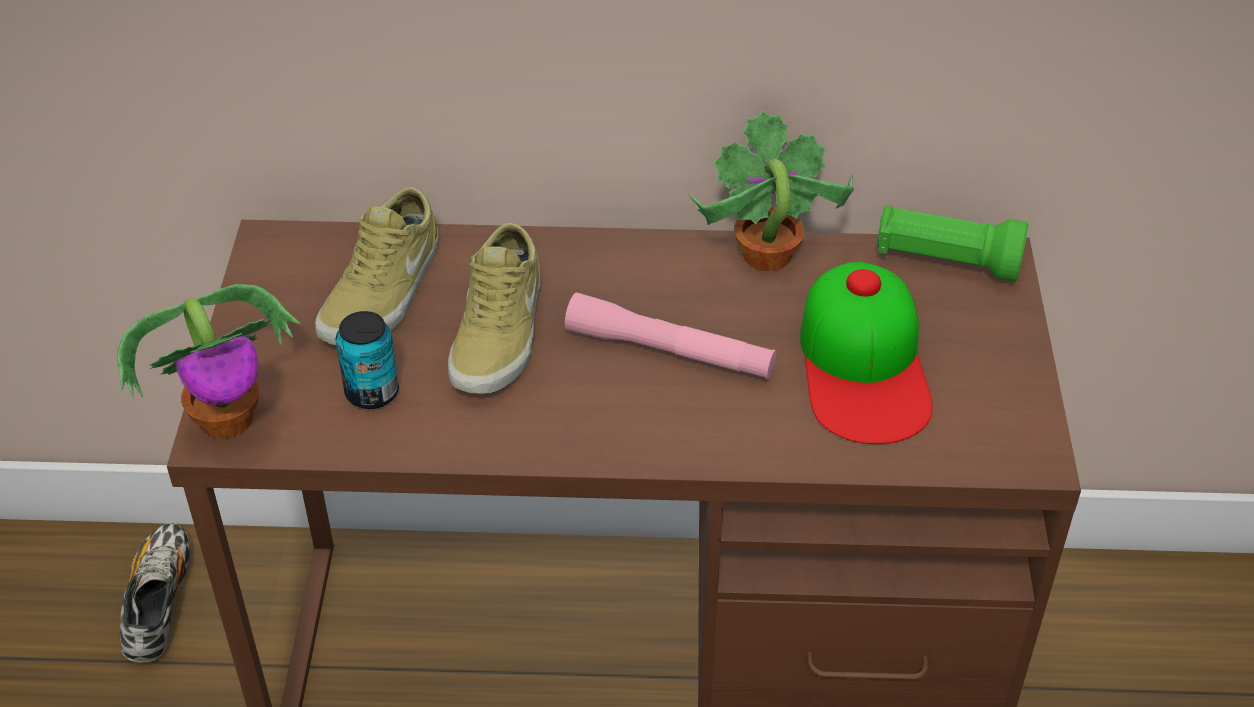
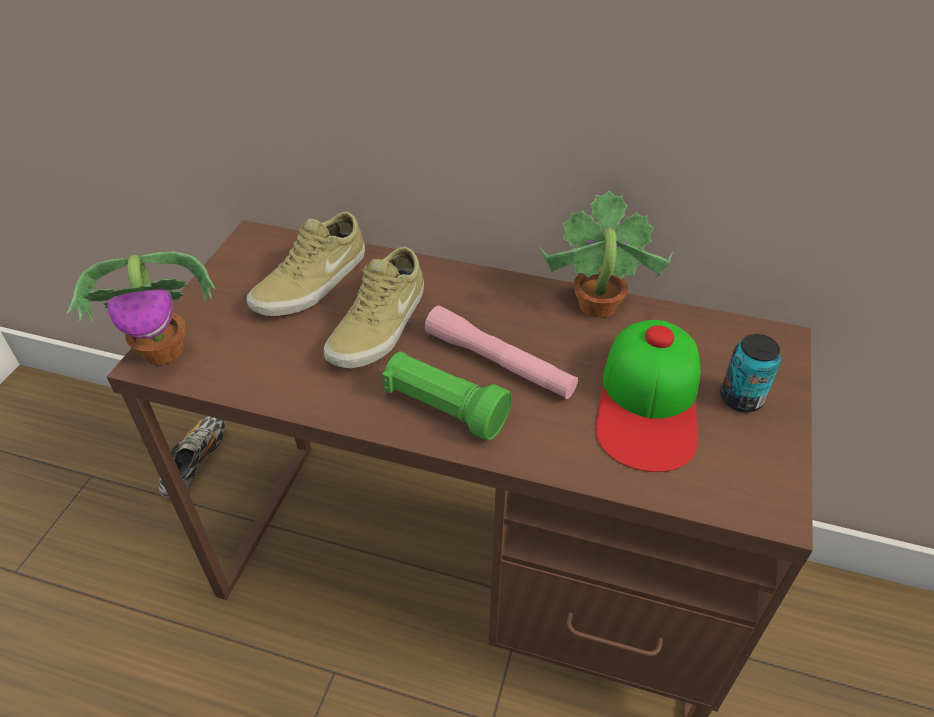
camera: 15 degrees right, 0 degrees up
(372, 392) = (271, 351): can -> can (741, 399)
(946, 261) = (737, 334): green flashlight -> green flashlight (444, 408)

